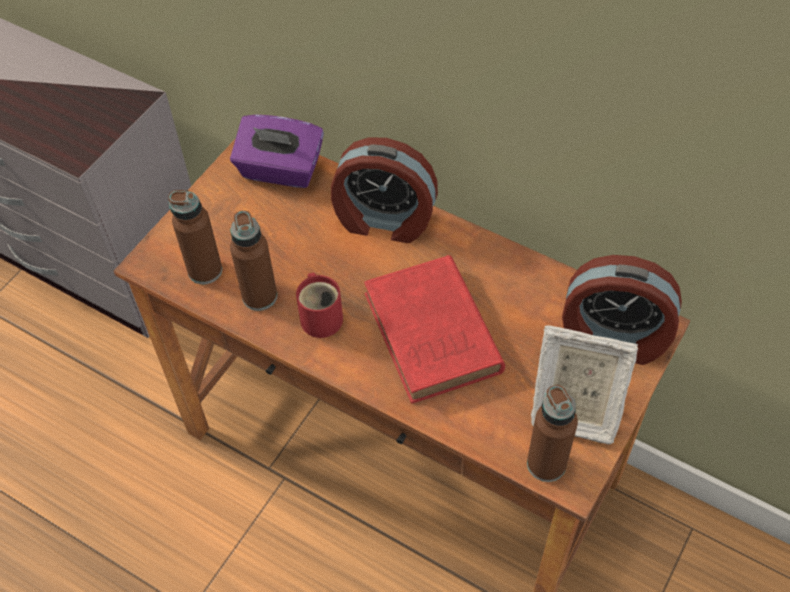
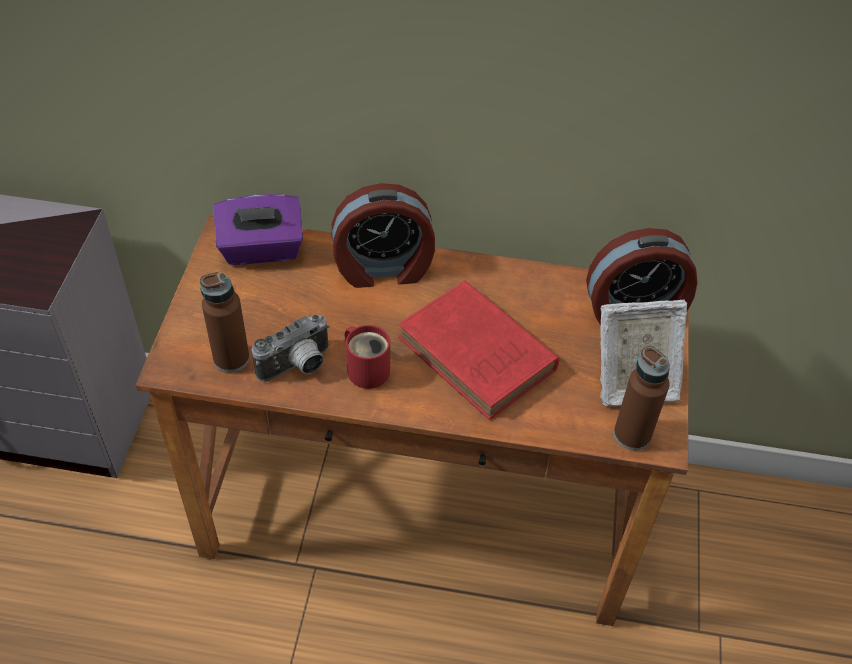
camera: 25 degrees left, 5 degrees down
(259, 296) = (298, 367): brown bottle -> camera

